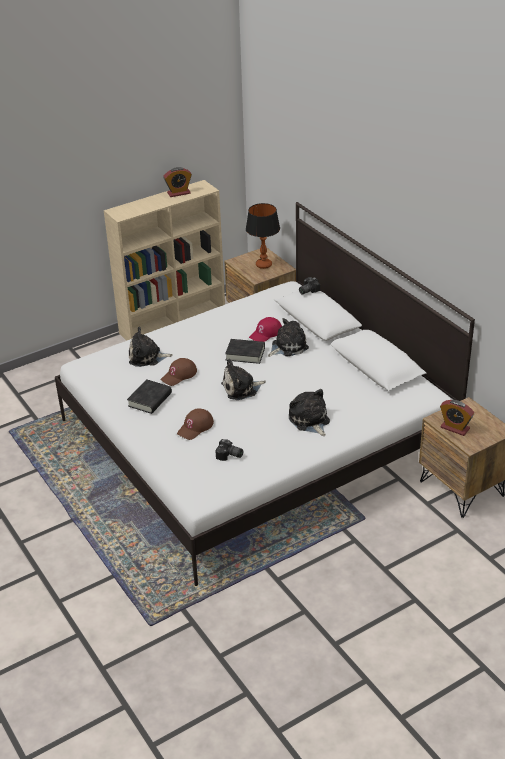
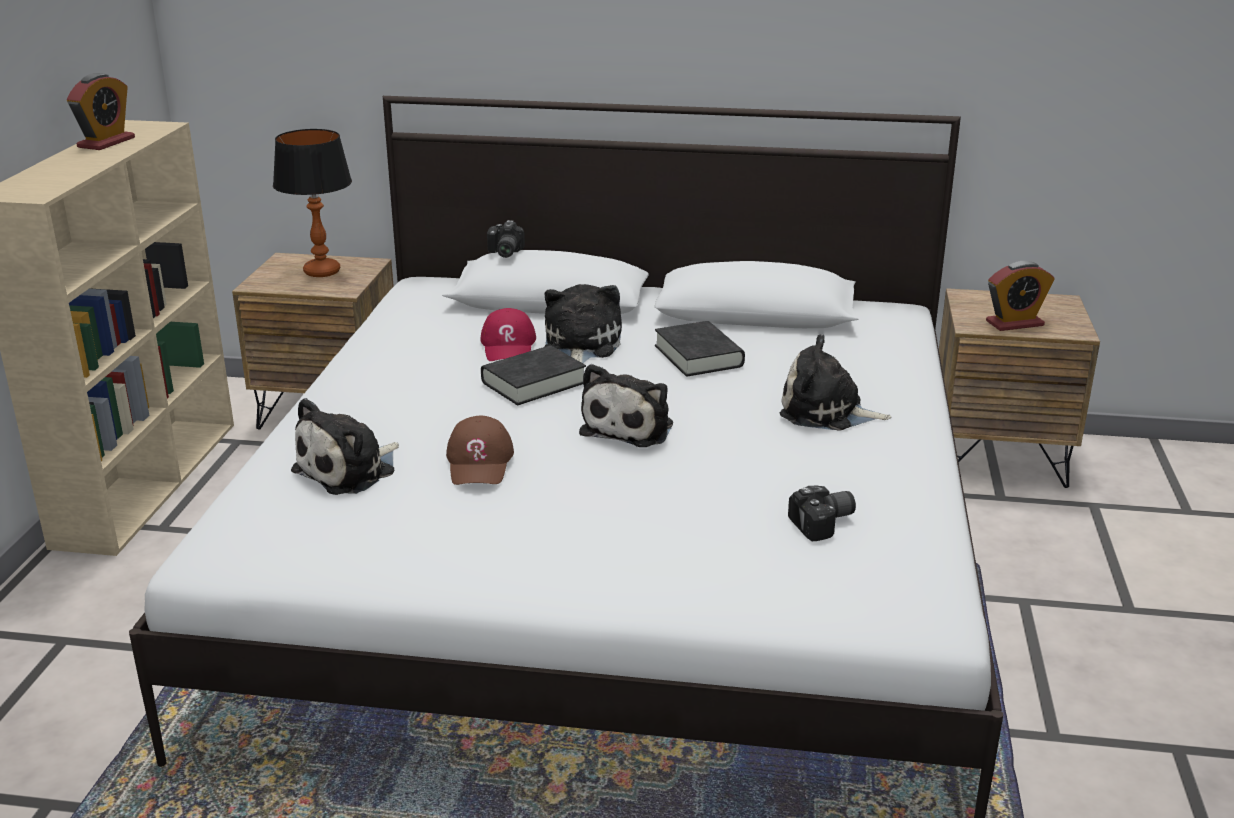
camera: 50 degrees left, 10 degrees down
(150, 400) = (499, 526): black book -> black book (698, 356)
(195, 427) = (675, 519): brown cap -> none

